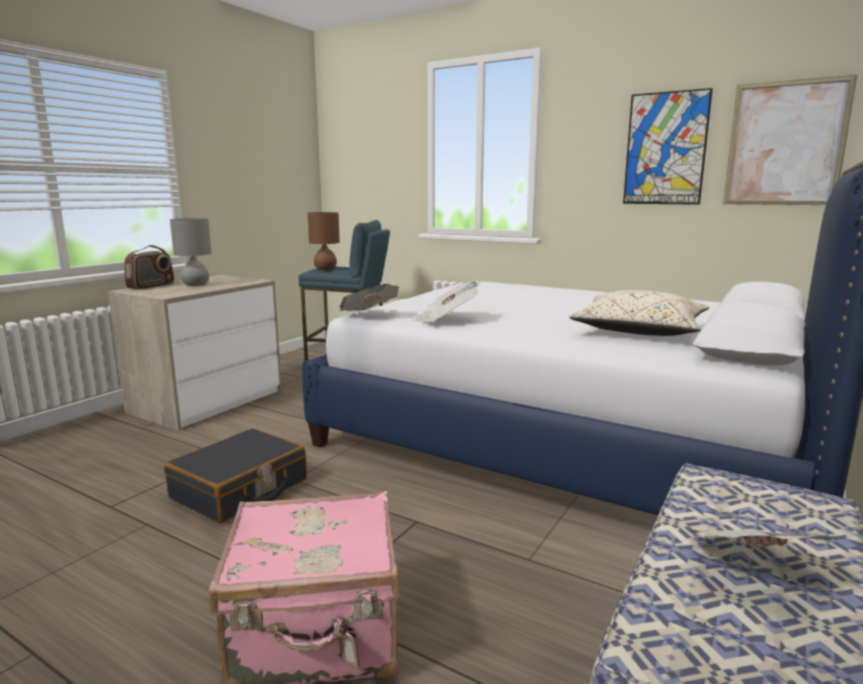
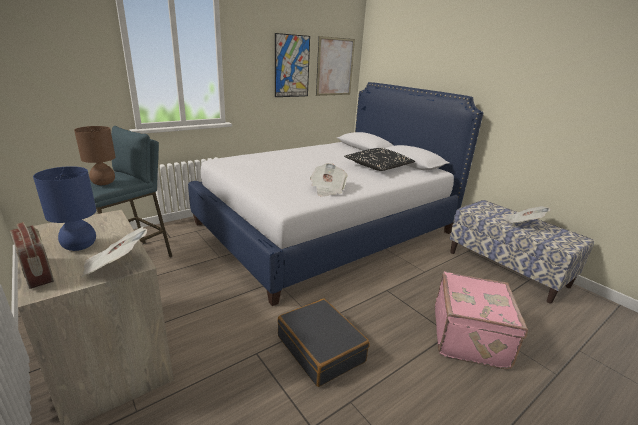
camera: 70 degrees left, 10 degrees up
(195, 285) = (79, 246): grey table lamp -> blue table lamp
(369, 315) = (296, 203): newspaper -> newspaper (116, 265)
(639, 331) = (378, 167): beige pillow -> black pillow

